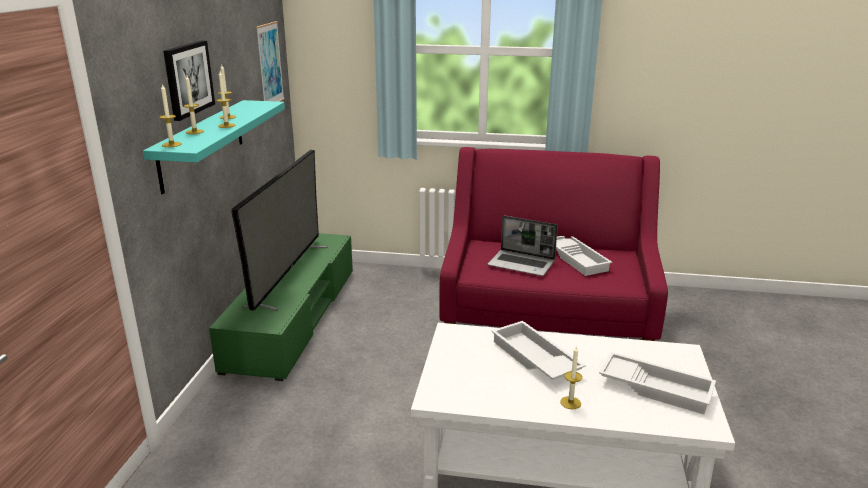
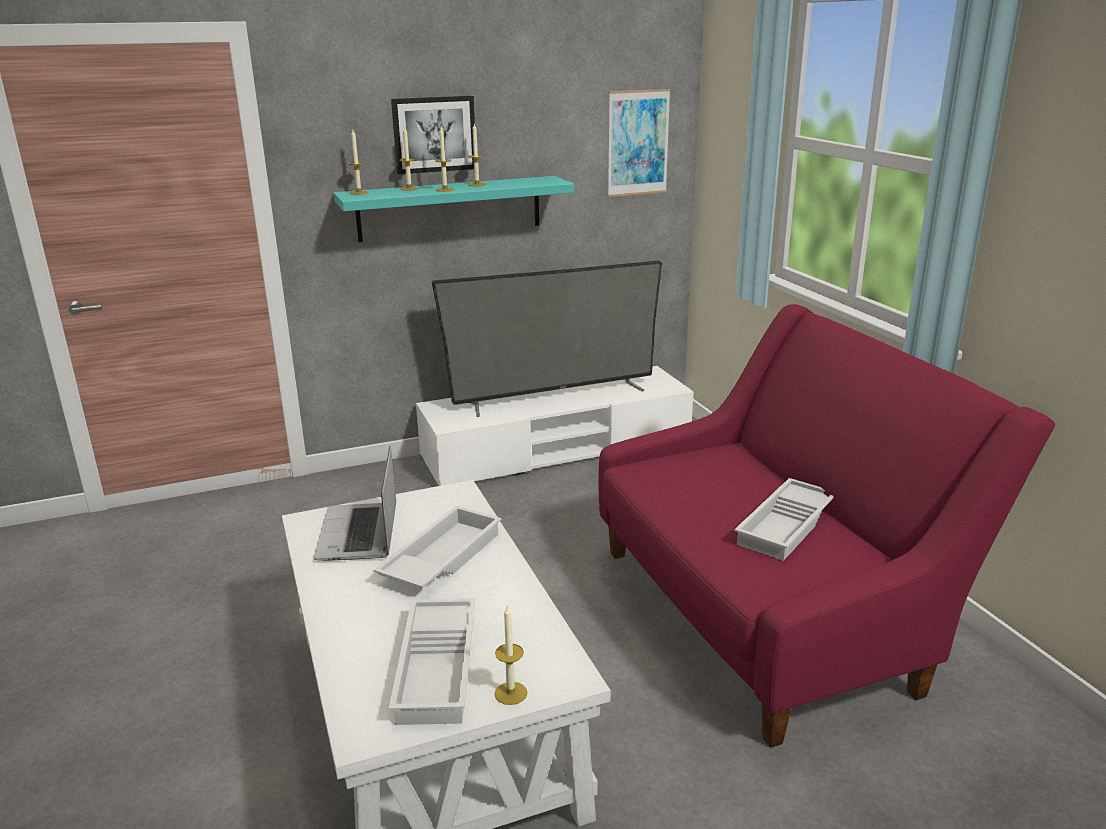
camera: 60 degrees right, 0 degrees up
(293, 317) = (556, 450): green tv stand -> white tv stand
(522, 264) = (706, 491): laptop -> laptop (359, 534)
(570, 402) = (354, 606): candle -> candle (511, 693)

